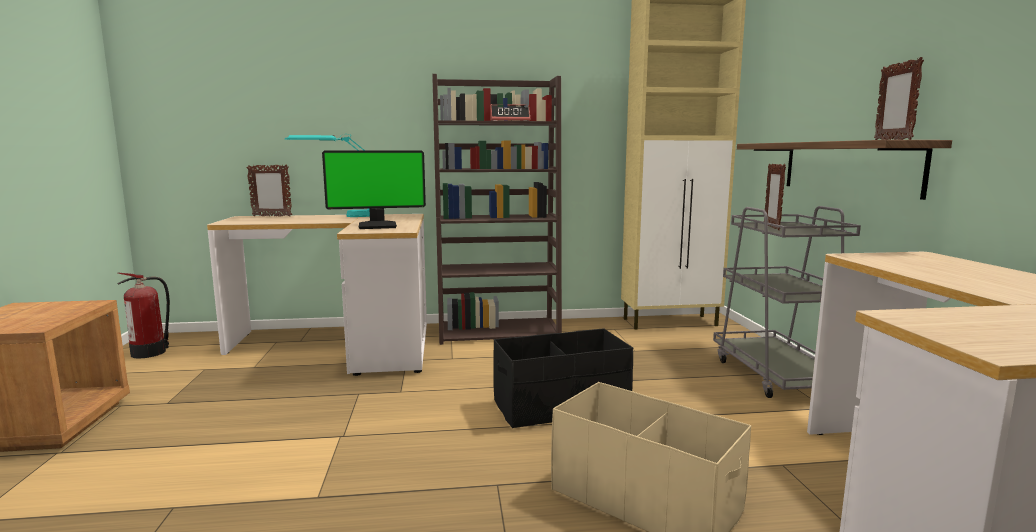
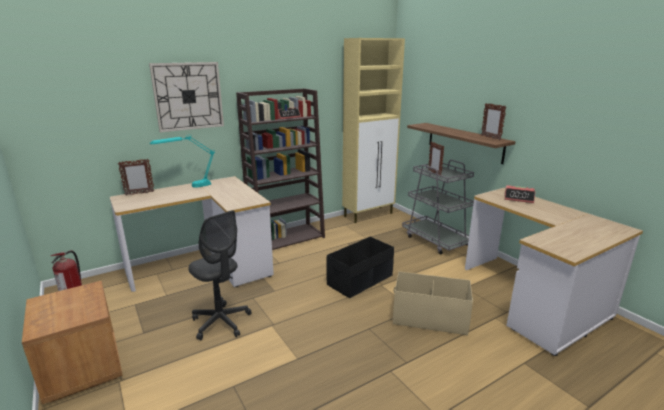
camera: 25 degrees left, 10 degrees up
(275, 414) = (221, 322): none -> grey office chair
(361, 82) = (188, 96): none -> wall clock
(378, 226) = (235, 197): monitor -> none
(944, 264) = (519, 198): none -> alarm clock

